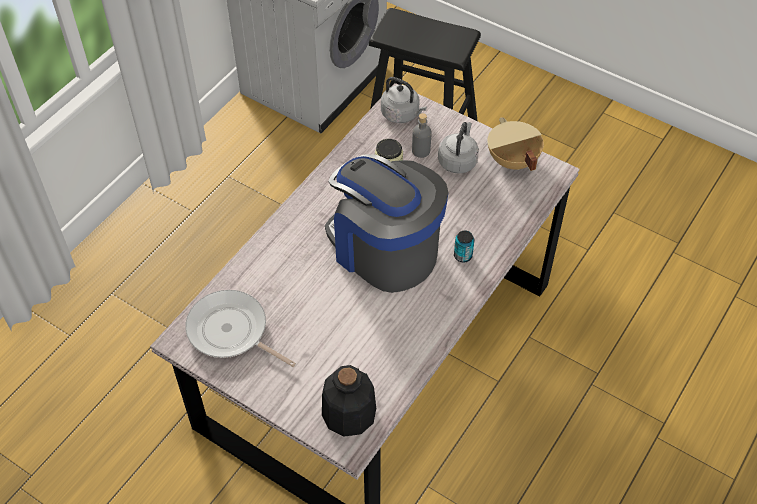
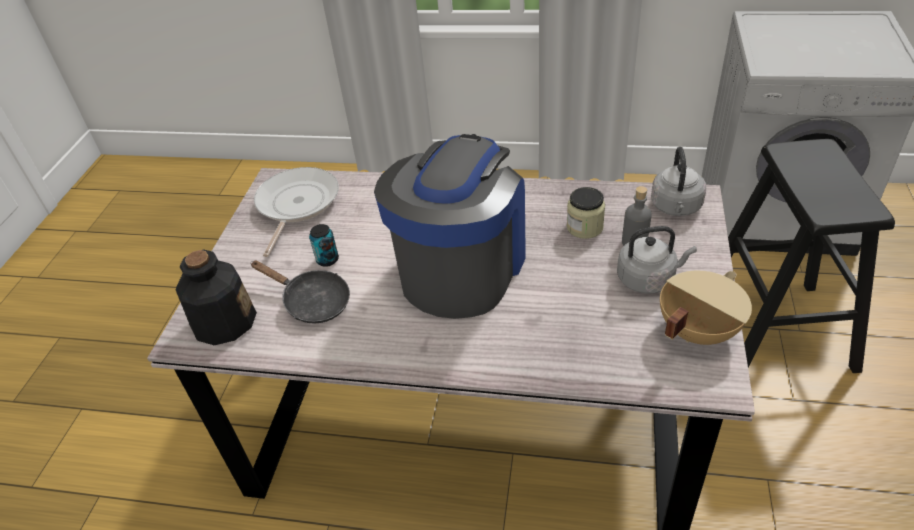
camera: 70 degrees right, 10 degrees down
(362, 350) = (312, 302): none -> black frying pan
(463, 256) = (497, 338): can -> can (327, 260)

